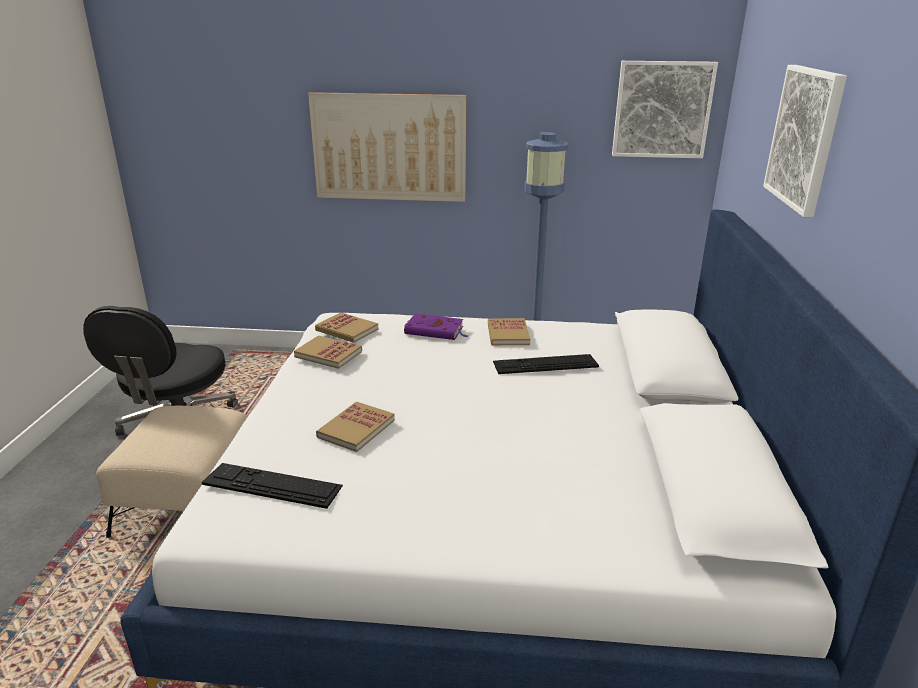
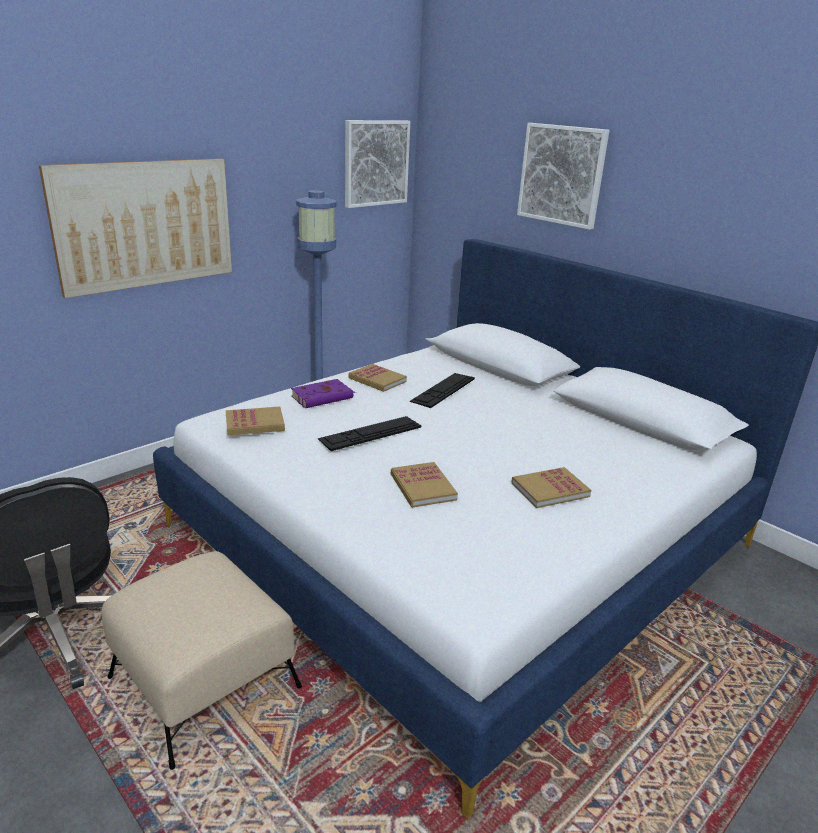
camera: 50 degrees left, 0 degrees up
(272, 485) = (457, 552): keyboard -> keyboard (370, 433)
(328, 354) = (283, 448): book -> book (550, 490)

